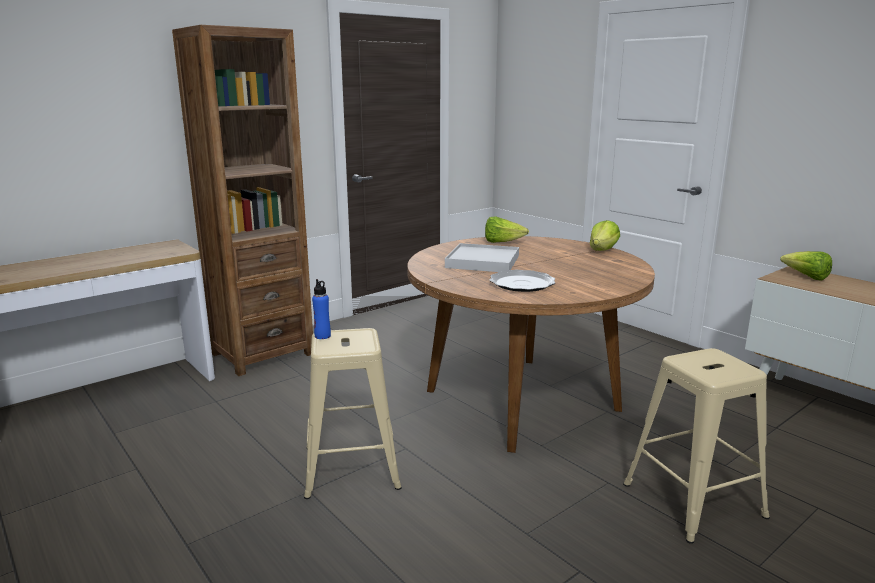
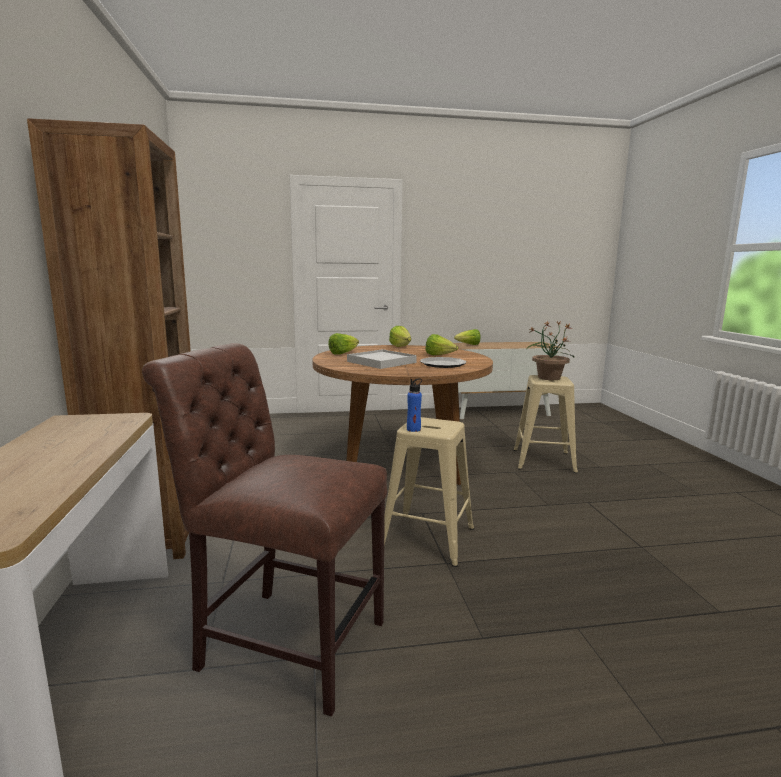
camera: 60 degrees left, 5 degrees down
(150, 450) = (284, 641): none -> brown chair
(576, 274) = (439, 356): none -> lettuce
(720, 362) = (548, 377): none -> potted plant

